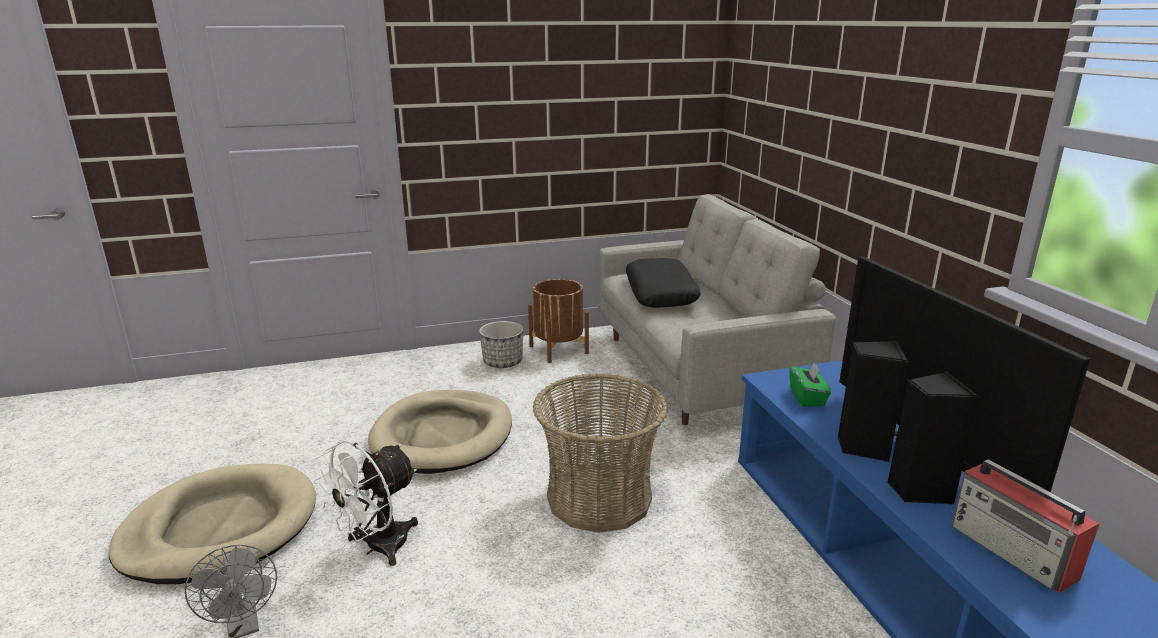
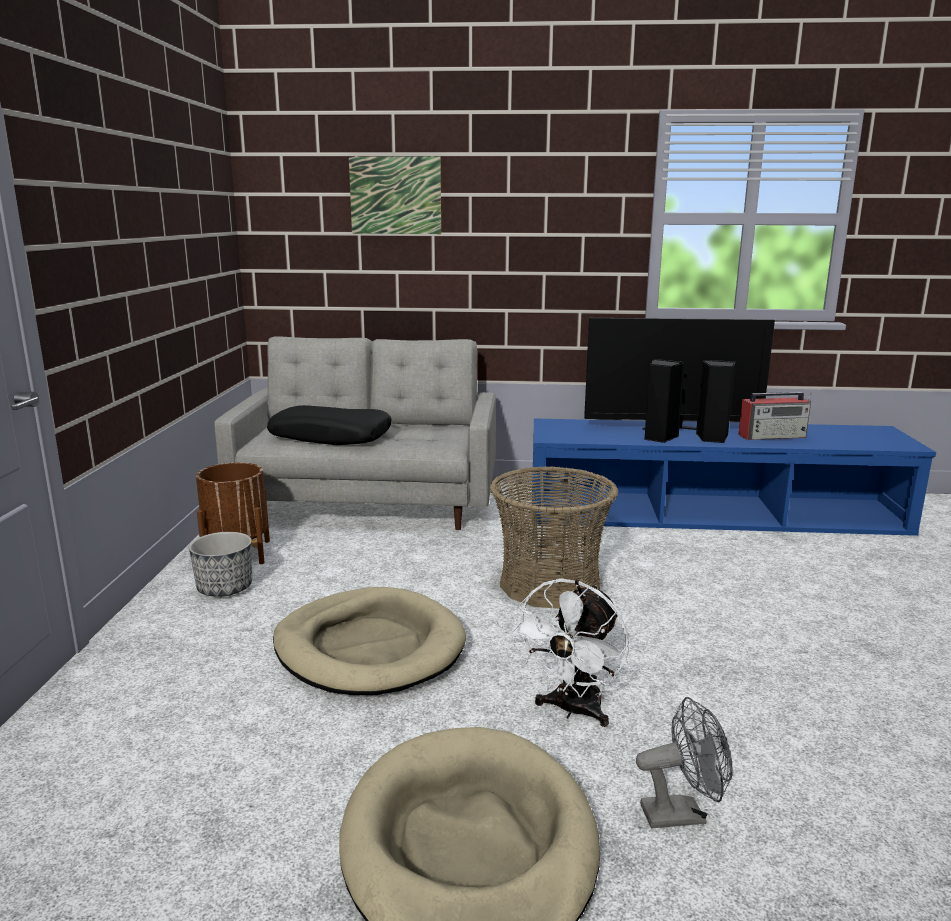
camera: 70 degrees left, 5 degrees down
(377, 548) = (573, 710): white fan -> white fan turned 60 degrees clockwise
(807, 398) = (585, 435): green tissue box -> none
(809, 70) = (395, 195): none -> picture

